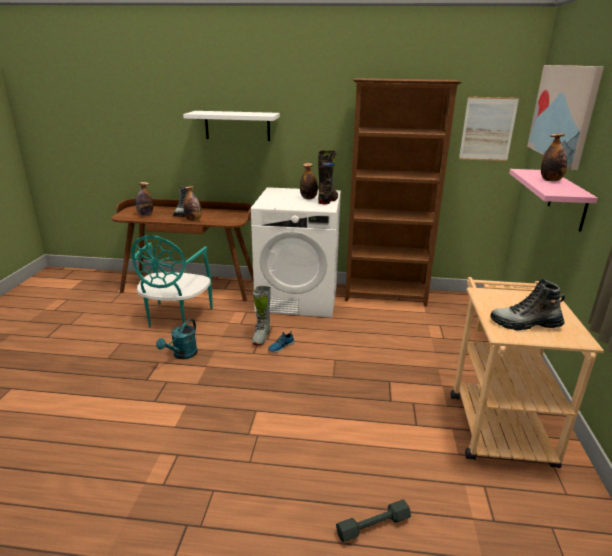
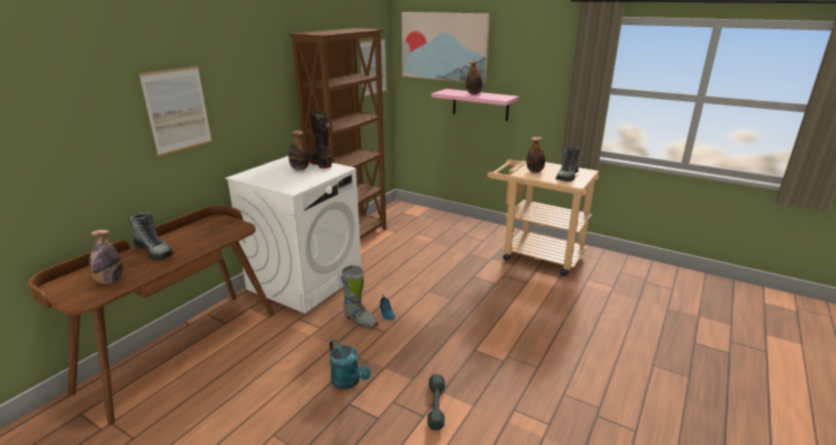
camera: 65 degrees left, 0 degrees up
(176, 317) = (255, 374): turquoise chair -> none
(193, 220) = (194, 250): bottle -> bottle (534, 171)
(237, 125) = (177, 110): white shelf -> picture
(373, 526) = (611, 327): grey dumbbell -> grey dumbbell (436, 406)

